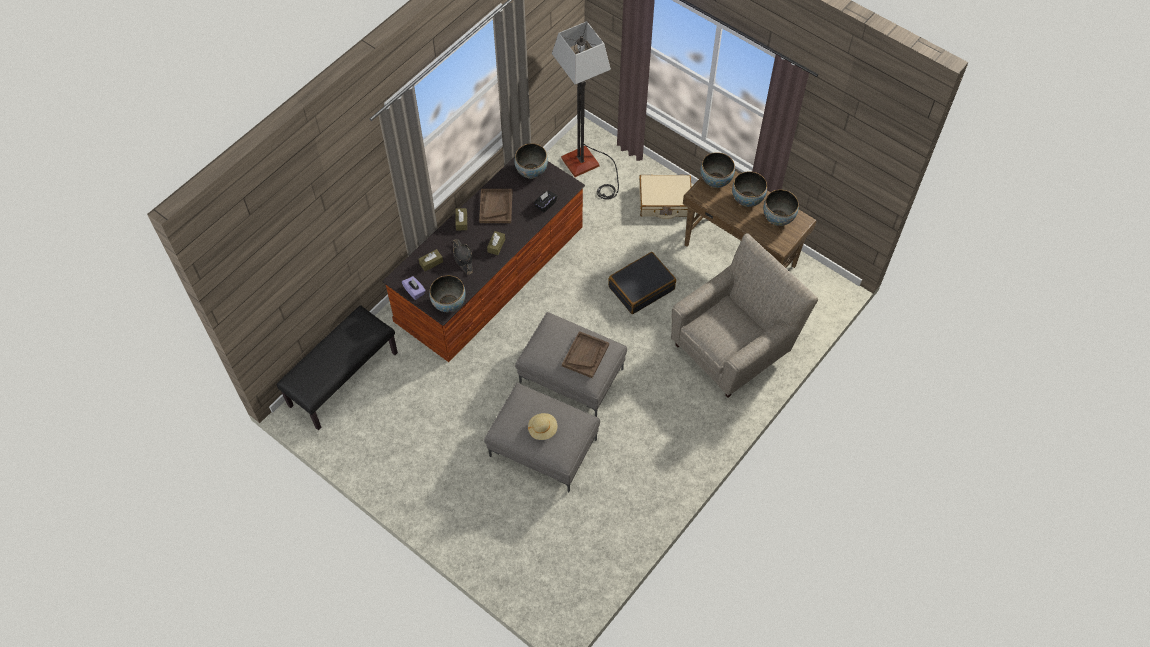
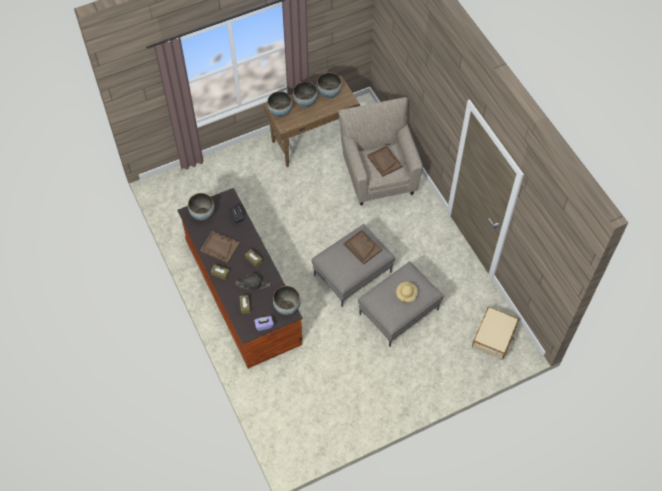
camera: 65 degrees left, 0 degrees up
(343, 378) = (279, 419): black bench -> none
(588, 168) = (188, 195): floor lamp -> none
(641, 288) = (306, 205): black suitcase -> none
(664, 201) = (245, 163): beige suitcase -> beige suitcase (494, 336)
(725, 328) = (384, 161): none -> brown tray

